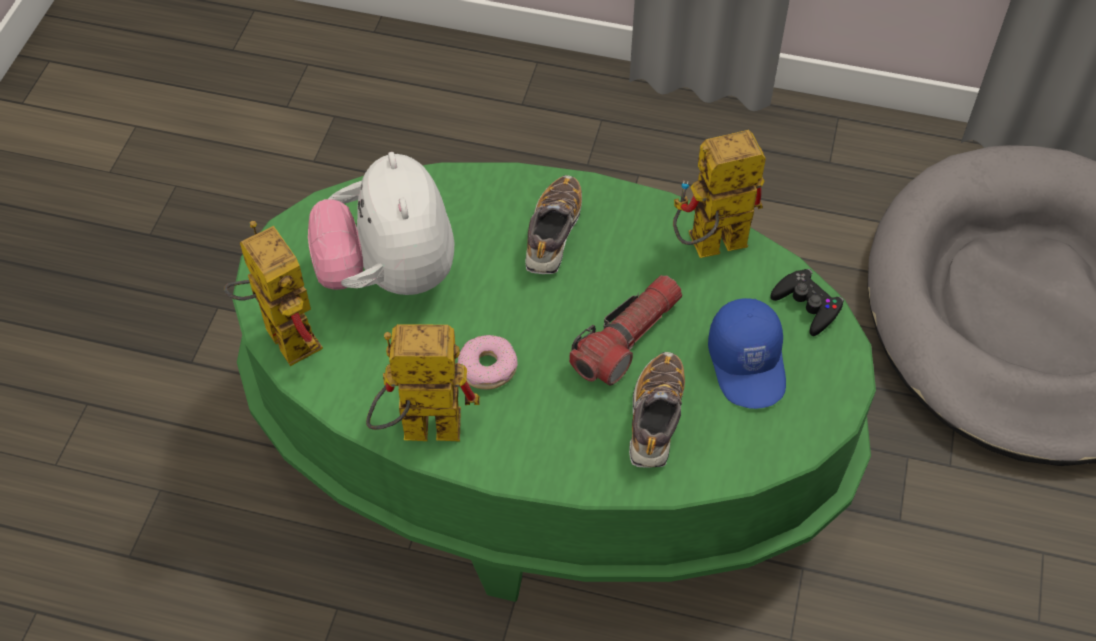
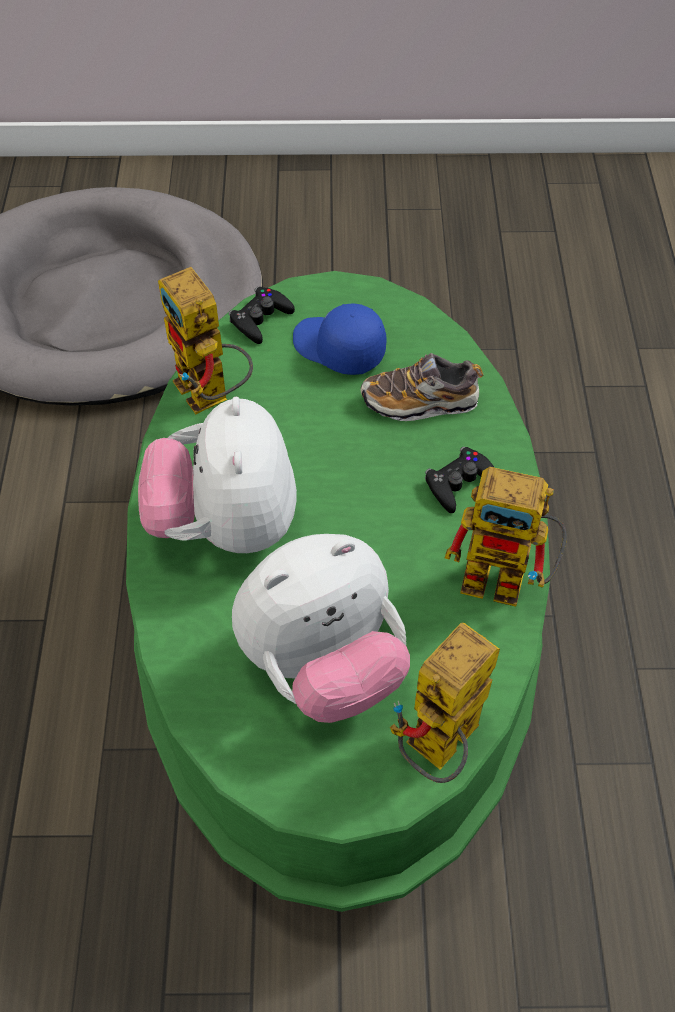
camera: 105 degrees left, 0 degrees up
(418, 430) = (507, 580): toy robot -> toy robot turned 60 degrees counterclockwise
(488, 368) = (412, 540): donut -> none
(541, 424) = (459, 483): none -> black game controller
(553, 234) = (226, 524): shoe -> plush toy
(627, 339) = (340, 438): flashlight -> none
(748, 364) = (338, 349): blue cap -> blue cap turned 120 degrees counterclockwise

